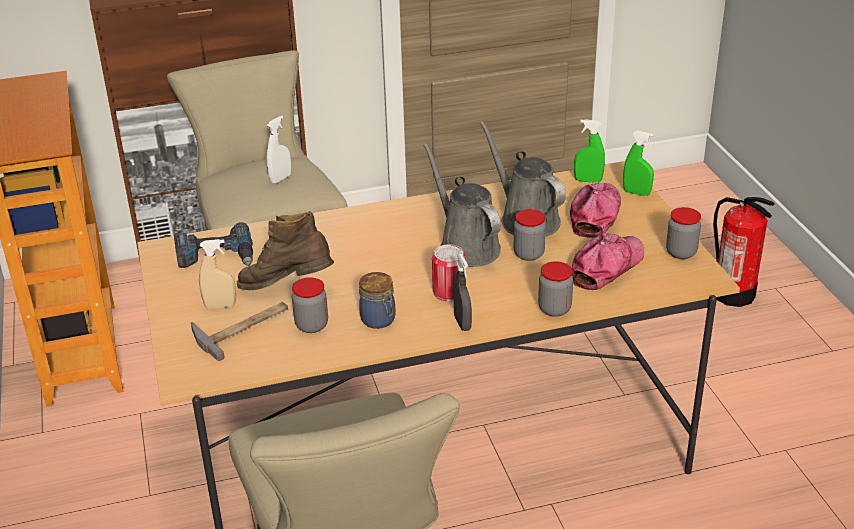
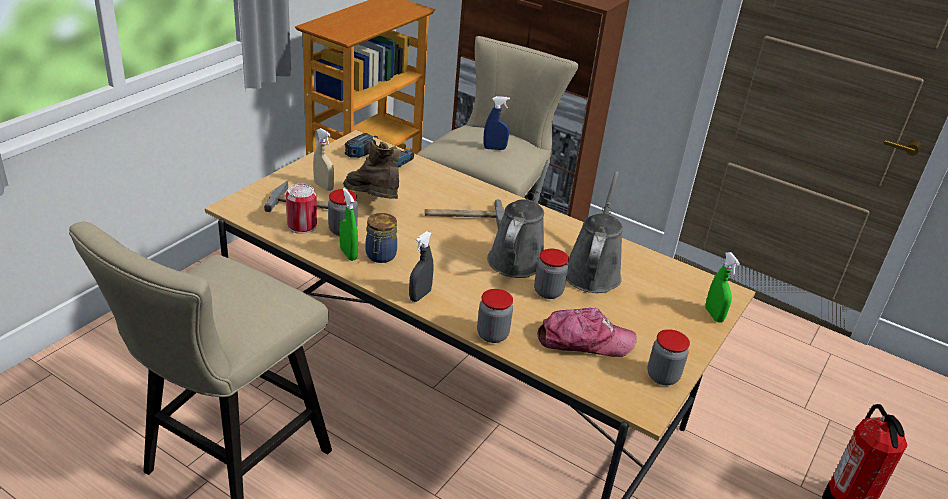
camera: 45 degrees right, 0 degrees up
(280, 178) = (494, 148): white spray bottle -> blue spray bottle
(374, 247) = (464, 217): none -> hammer
(449, 292) = (451, 273): can -> can (302, 225)
(588, 180) = (691, 281): green spray bottle -> green spray bottle (348, 254)
(596, 215) = (649, 305): cap -> none

